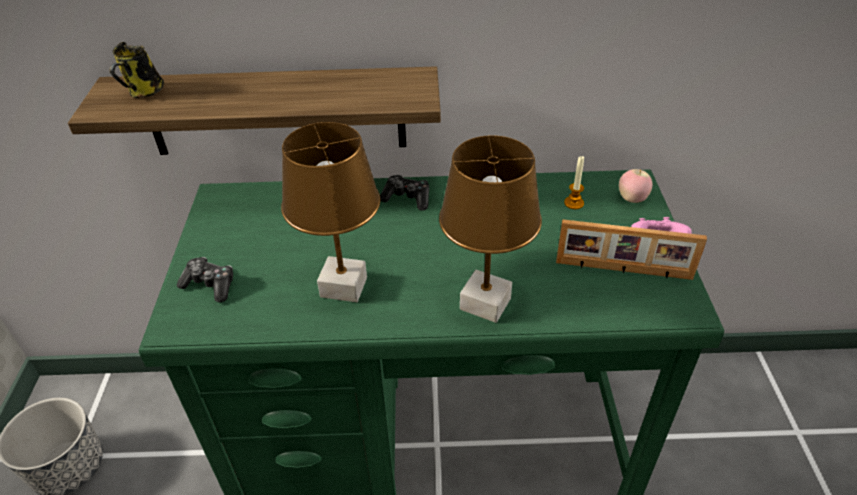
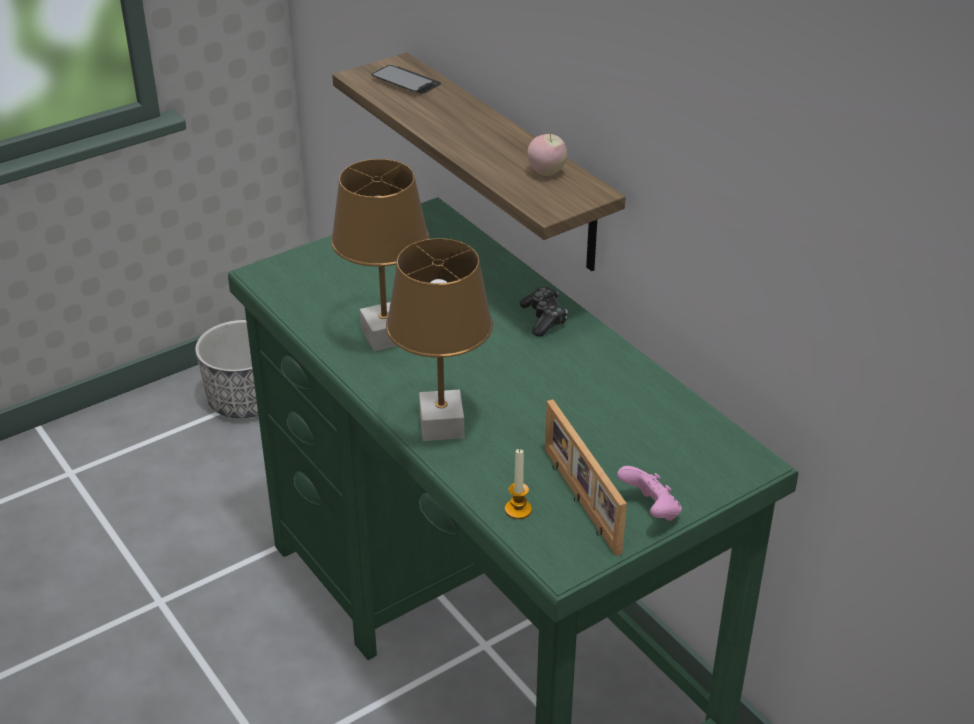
camera: 55 degrees right, 5 degrees down
(144, 93) = (406, 81): mug -> phone
(210, 285) = (321, 267): game controller -> none
(574, 203) = (658, 430): candle -> candle (518, 509)
(632, 199) = (714, 471): apple -> apple (546, 172)

